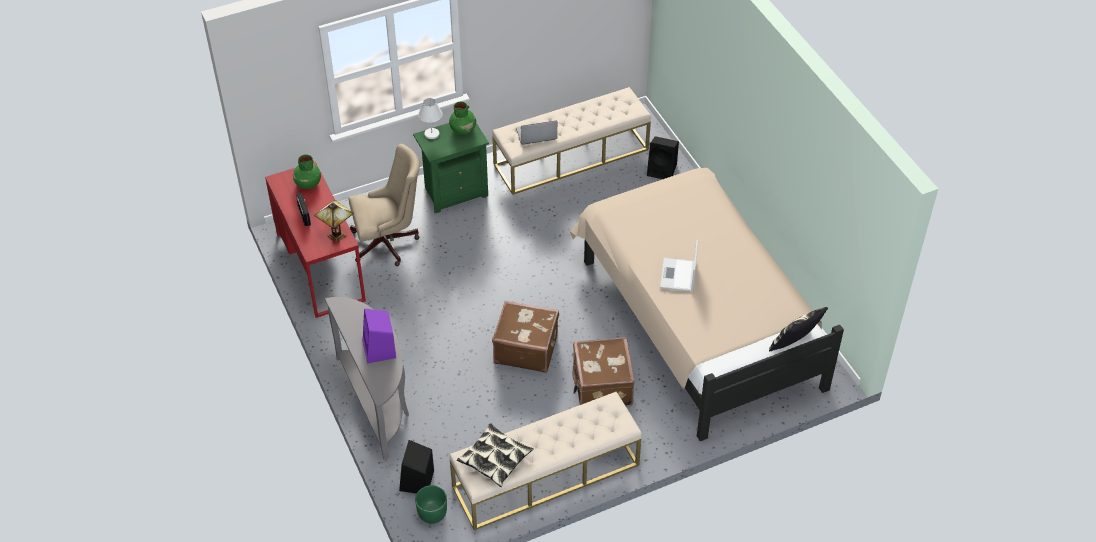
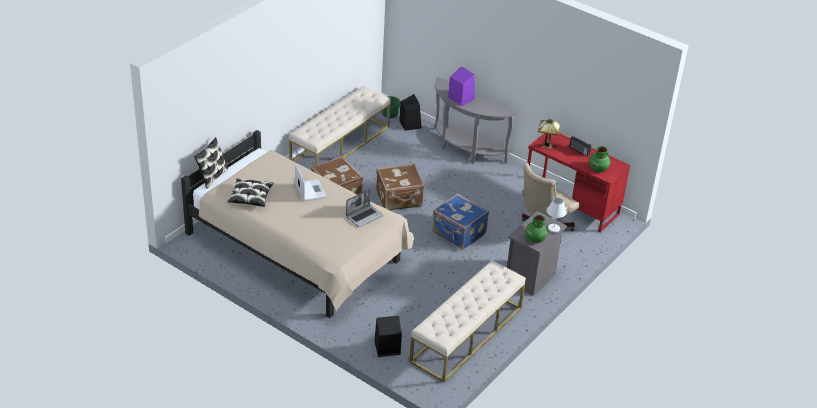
camera: 150 degrees right, 10 degrees down
(454, 192) = (531, 279): green nightstand -> grey nightstand
(489, 273) = (458, 233): none -> blue suitcase
(495, 459) = (363, 100): pillow -> pillow (250, 197)
(536, 135) = (488, 281): laptop -> laptop (364, 216)

